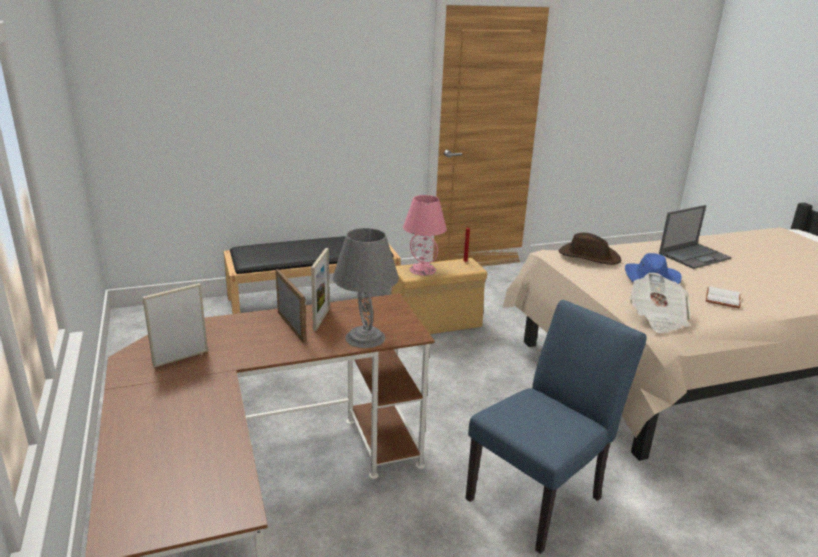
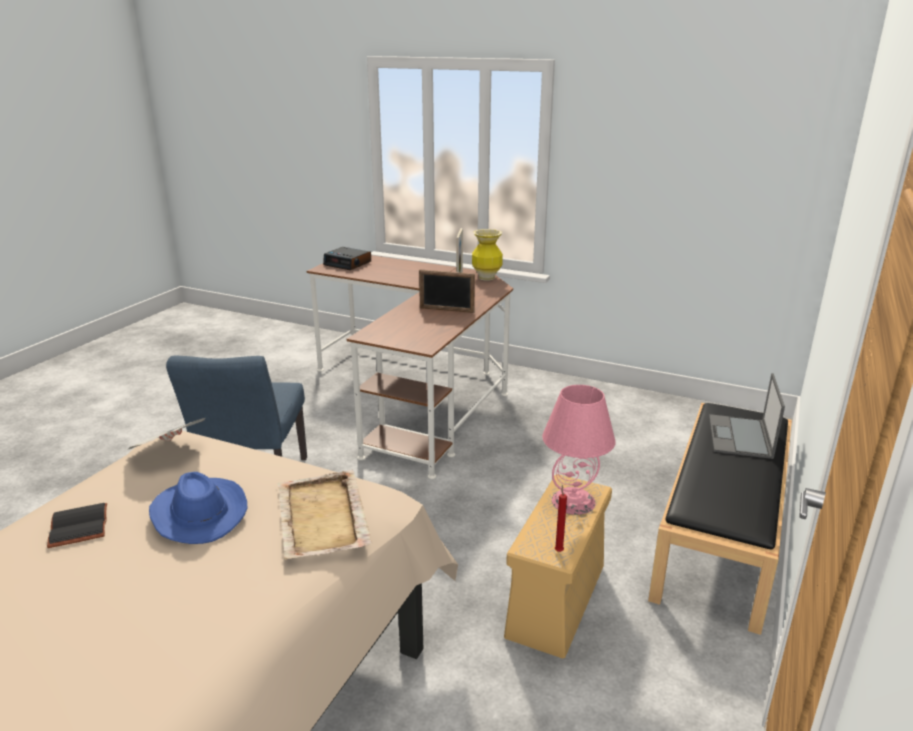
camera: 135 degrees right, 0 degrees up
(143, 349) = (486, 278): none -> vase
(177, 502) = (348, 263): none -> alarm clock
(321, 319) = (441, 319): picture frame -> none
(364, 337) = (392, 322): grey table lamp -> none
(588, 256) = (322, 518): brown hat -> beige tray
(694, 256) = (133, 635): laptop -> laptop (740, 437)
(723, 299) = (77, 526): white book -> black book

